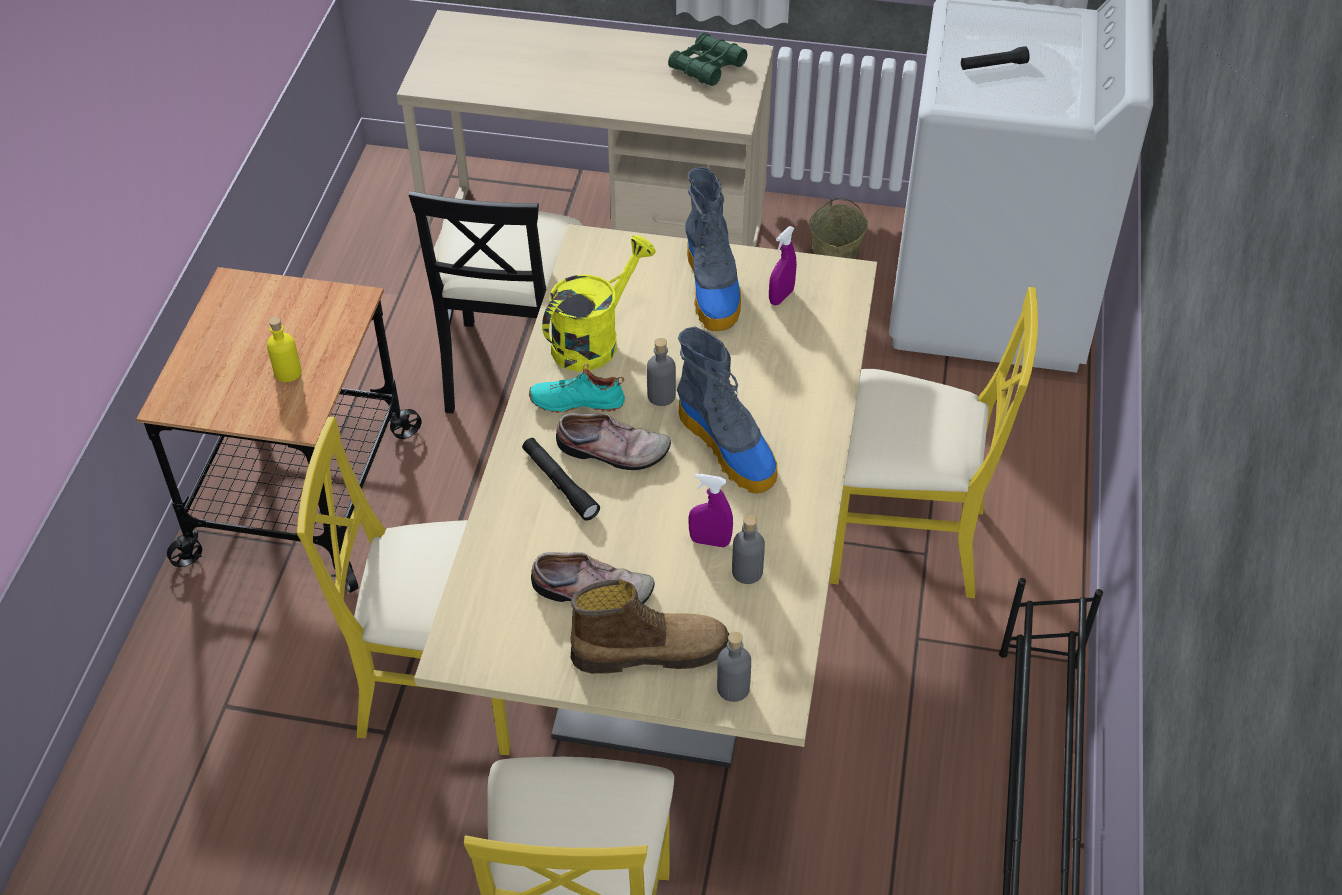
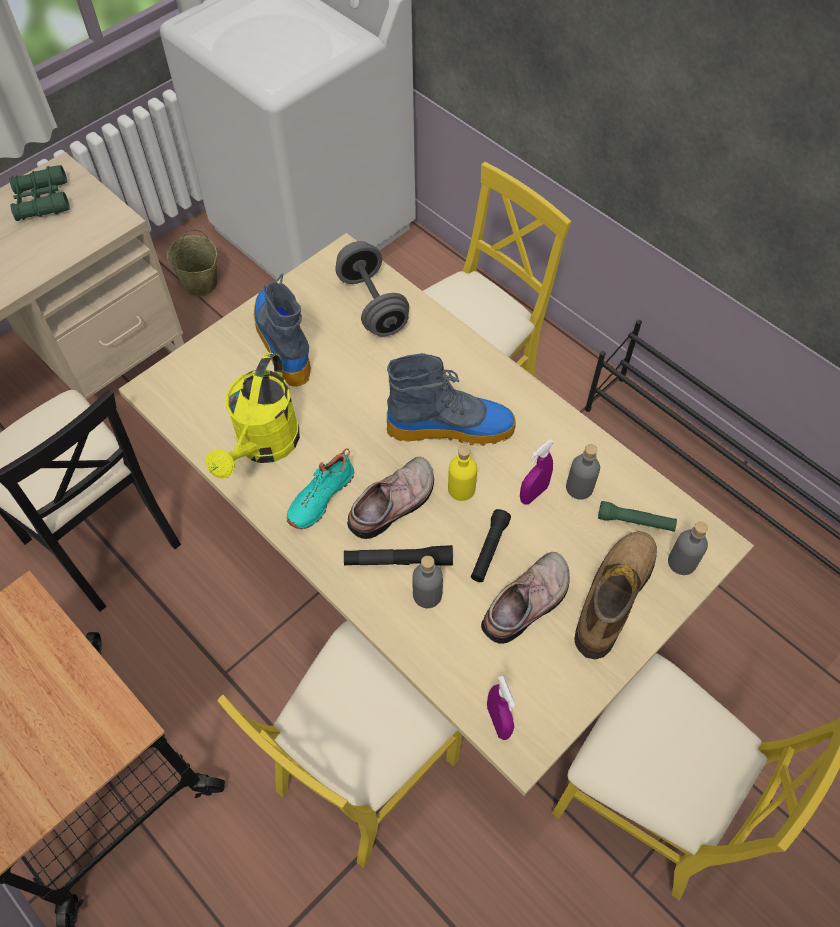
camera: 55 degrees left, 10 degrees up
(288, 372) = (56, 707): yellow bottle -> yellow bottle (461, 489)
(593, 339) = (263, 447): yellow watering can -> yellow watering can turned 150 degrees counterclockwise
(661, 396) = (363, 438): grey bottle -> grey bottle (427, 595)
(712, 289) = (282, 340): boot -> boot turned 135 degrees counterclockwise
(747, 631) = (635, 521): none -> green flashlight
(781, 297) = (329, 305): purple spray bottle -> purple spray bottle (498, 721)
(812, 324) = (372, 304): none -> grey dumbbell
(993, 66) = (266, 44): black flashlight -> black flashlight (489, 550)

